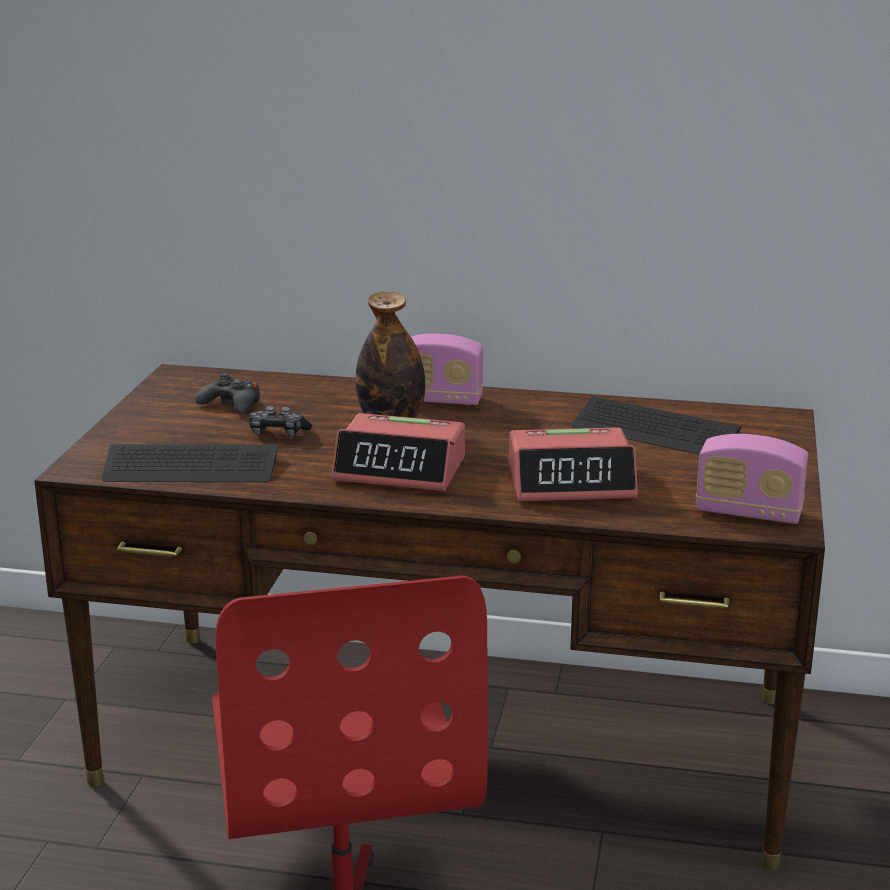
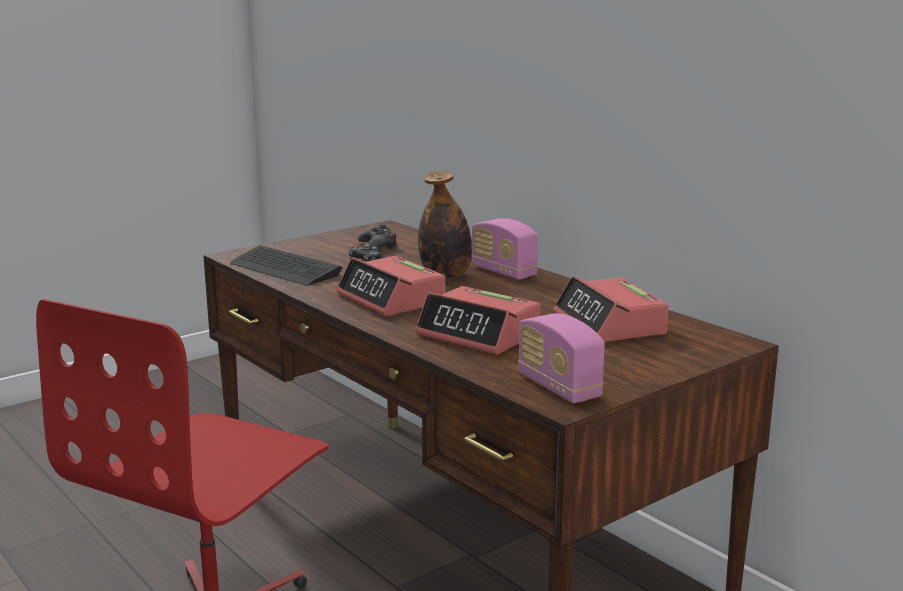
camera: 40 degrees right, 5 degrees down
(654, 431) = (609, 324): keyboard -> alarm clock

